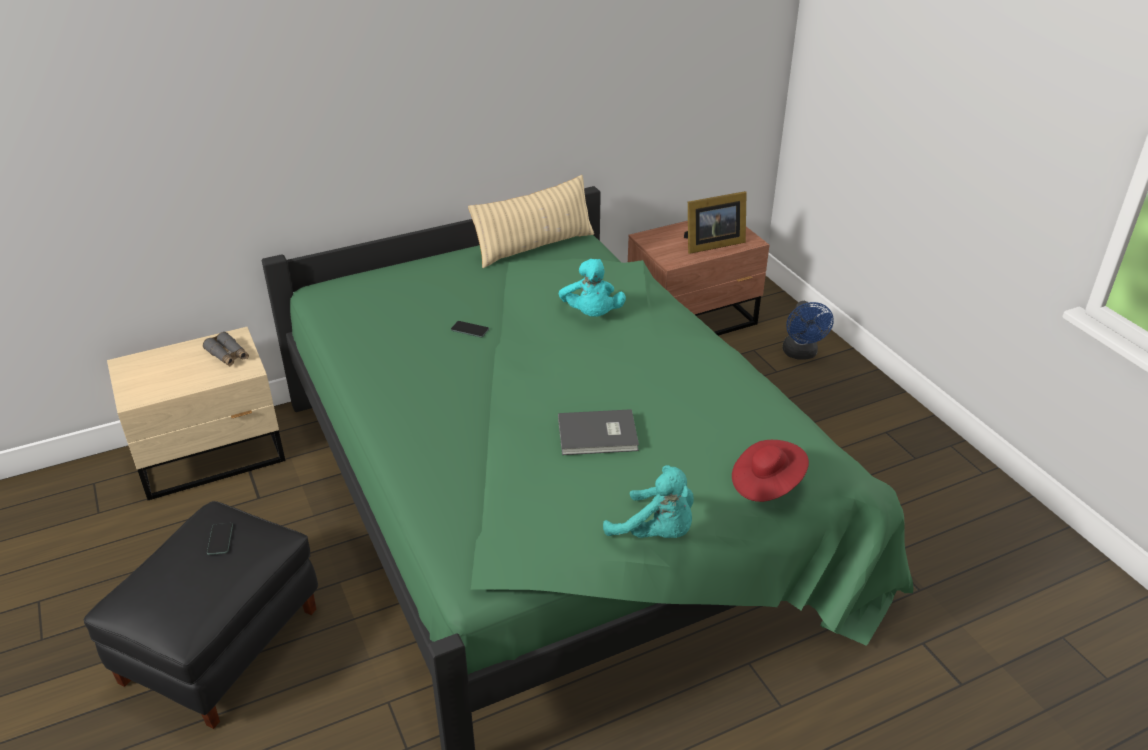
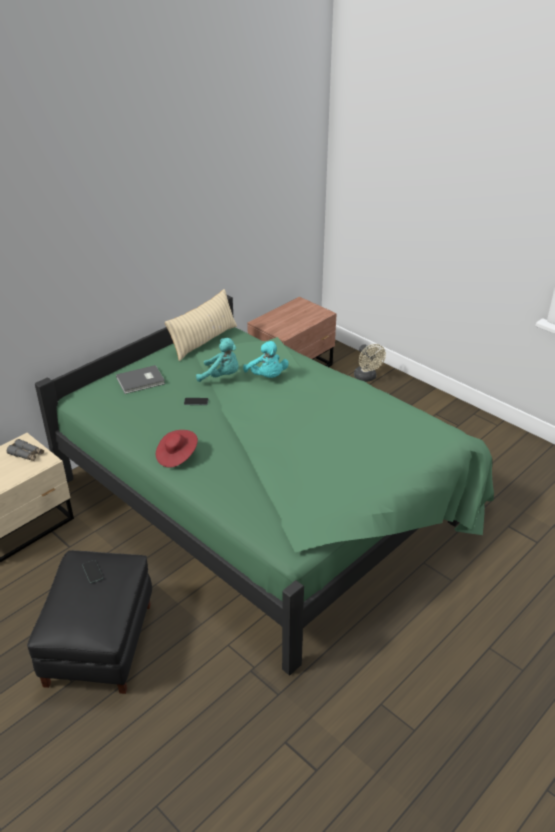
camera: 20 degrees left, 0 degrees up
(599, 436) = (316, 448): grey book -> grey book (141, 381)
(656, 532) = (380, 494): turquoise plush toy -> turquoise plush toy (221, 376)
(711, 244) = (302, 319): picture frame -> none
(766, 483) = (423, 452): red hat -> red hat (177, 456)
(801, 354) = (367, 378): blue fan -> beige fan

